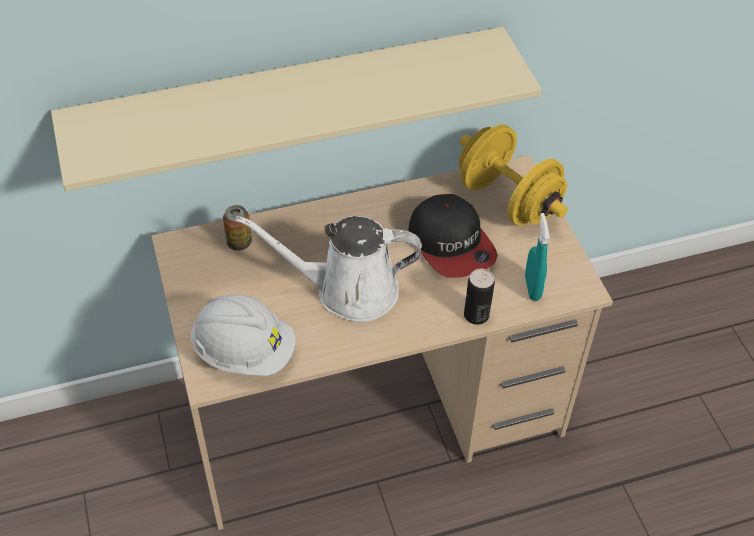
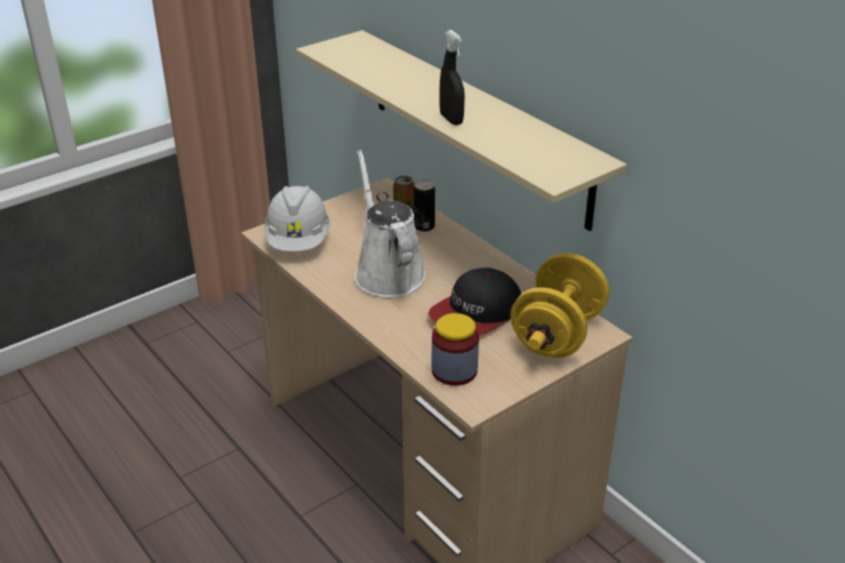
camera: 70 degrees right, 15 degrees down
(353, 107) = (451, 119): none -> black spray bottle
(476, 315) = (401, 344): can -> can (424, 226)
(532, 288) = (454, 371): turquoise spray bottle -> jar

